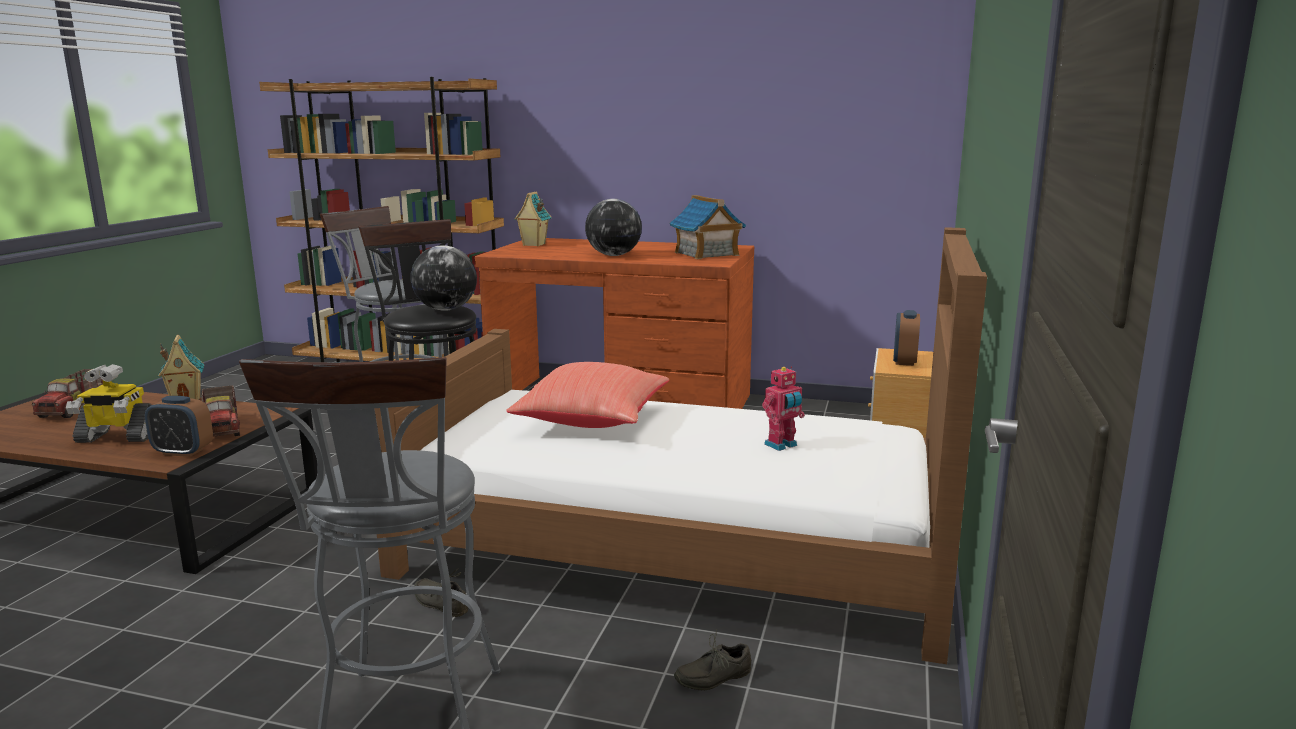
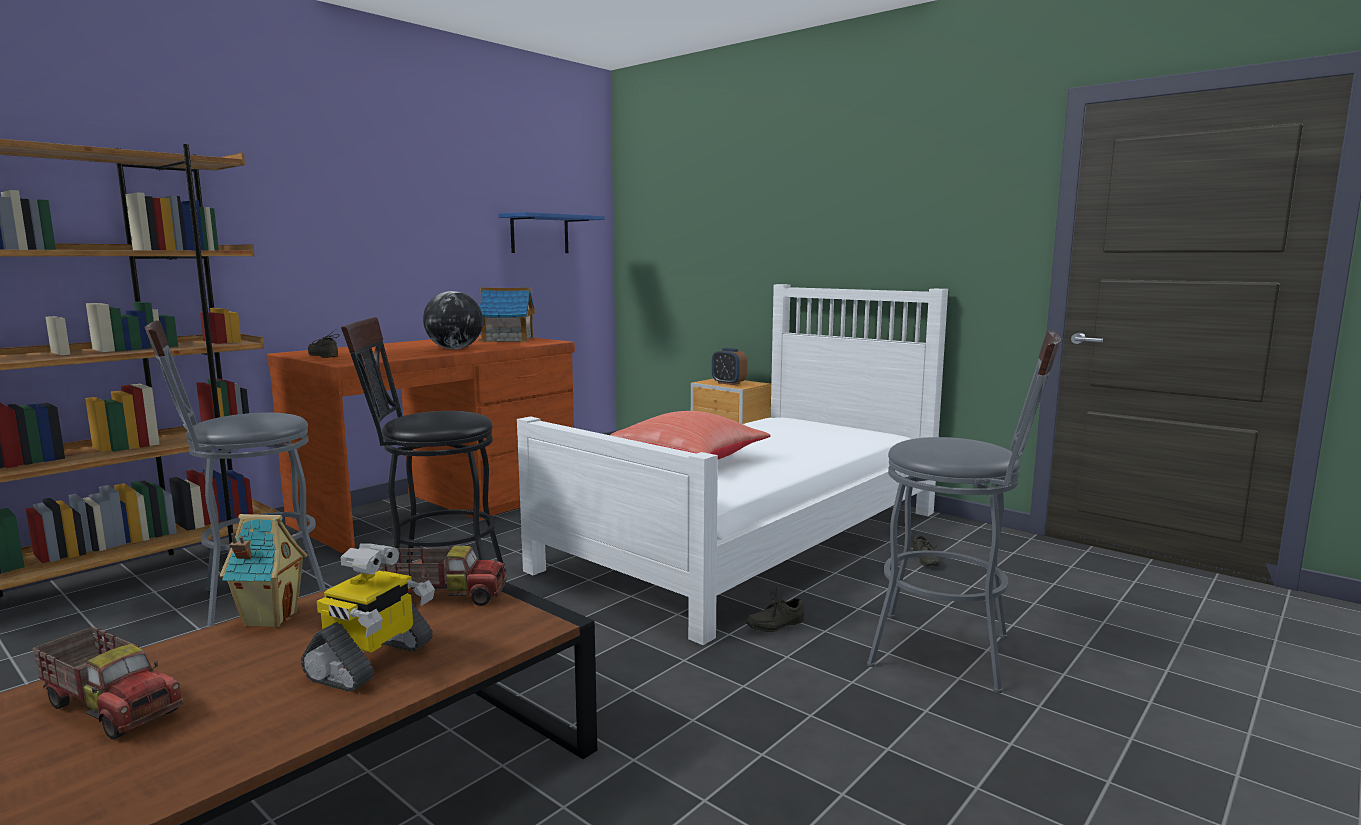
camera: 65 degrees left, 5 degrees down
(183, 452) = (511, 617): alarm clock -> none
(446, 309) = (453, 412): globe -> none
(533, 245) = (325, 355): toy house -> grey shoe
(678, 546) = (750, 538): brown bed -> white bed
(782, 445) = (794, 435): toy robot -> none
(830, 134) = (539, 234): none -> blue shelf

